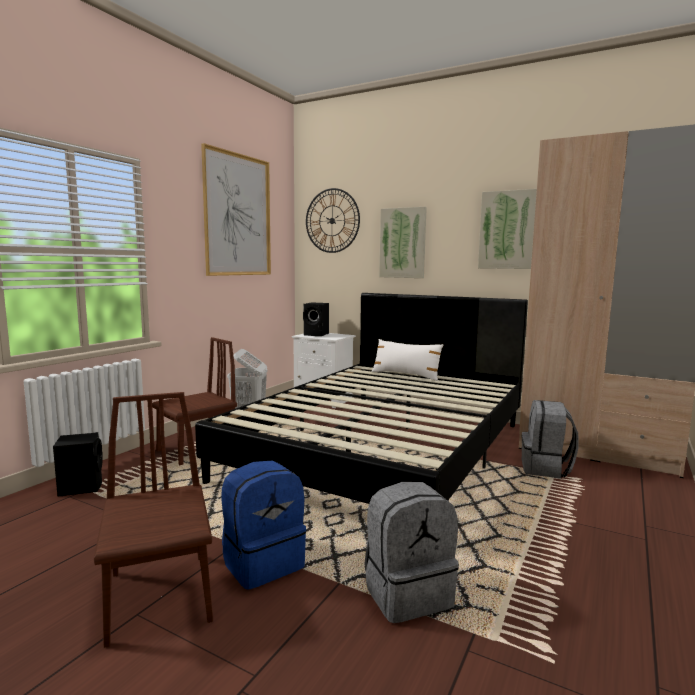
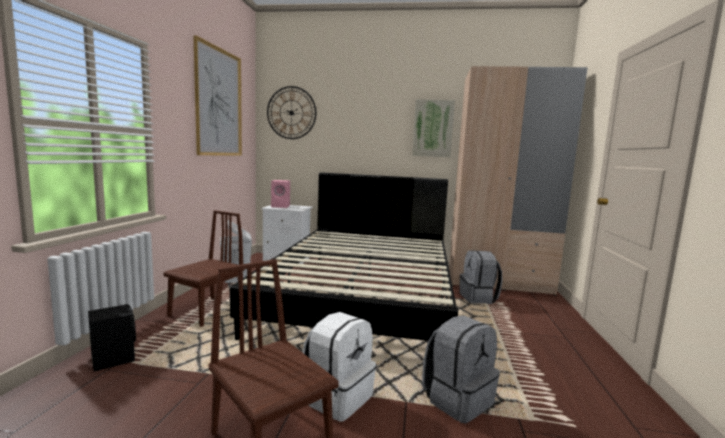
camera: 20 degrees left, 0 degrees up
(263, 562) = (337, 397): blue backpack -> white backpack
(317, 334) = (281, 206): black speaker -> pink speaker
(403, 243) = (352, 134): picture -> none
(406, 375) = (361, 237): white pillow -> none

